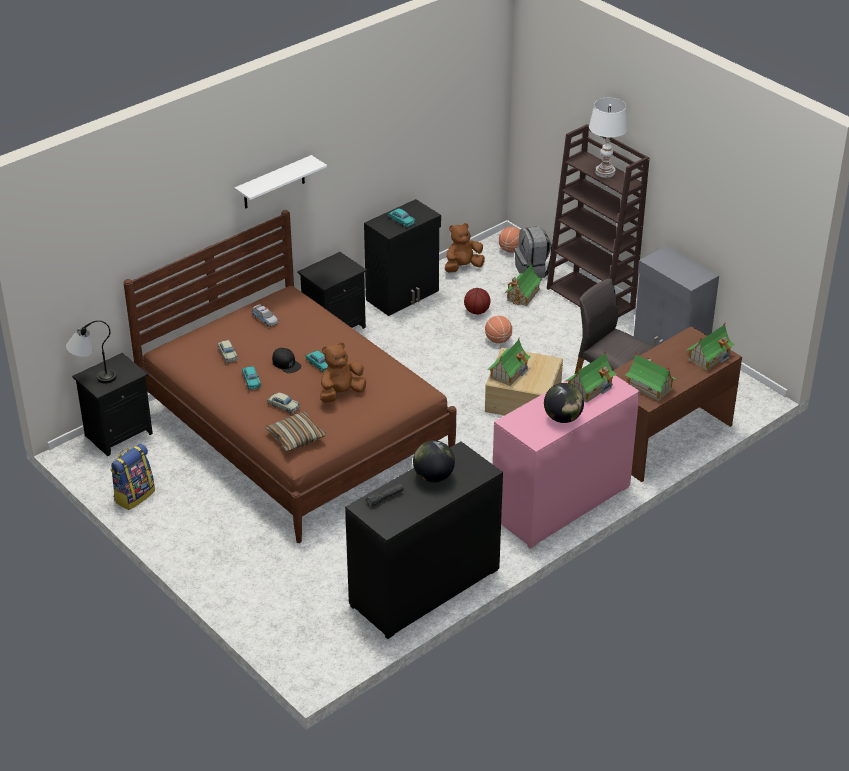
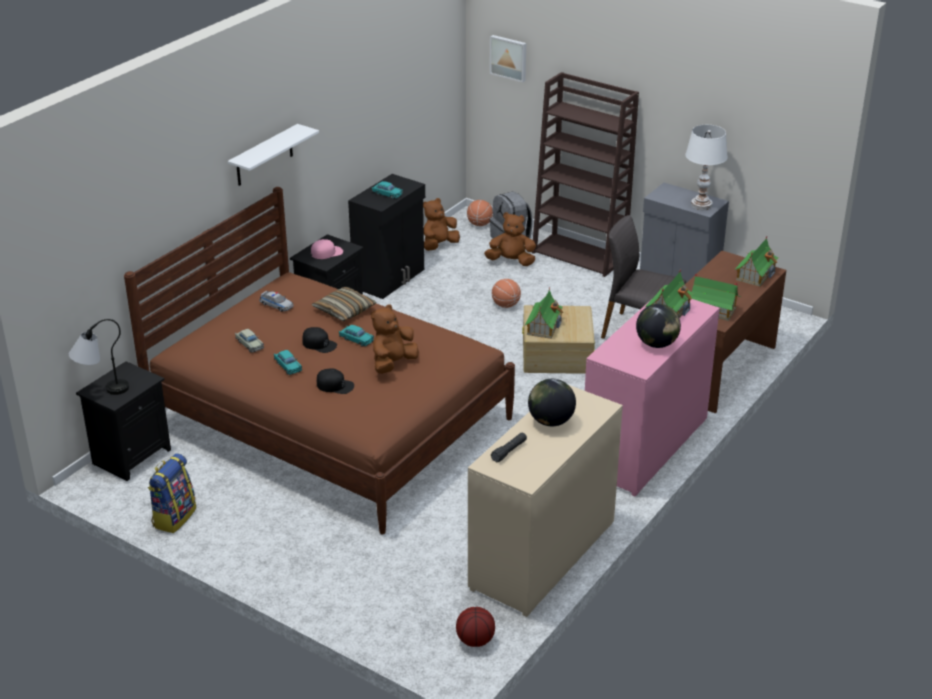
camera: 15 degrees left, 5 degrees down
(283, 406) = (335, 385): beige toy car -> black cap
(296, 437) = (362, 414): pillow -> pillow (344, 310)
(332, 271) = (327, 252): none -> pink cap
(425, 588) = (542, 556): black dresser -> beige dresser
(477, 311) = (472, 282): basketball -> basketball (475, 640)
(523, 295) = (511, 261): toy house -> brown plush toy
(546, 100) = (509, 57): none -> picture
(605, 172) = (590, 116): white table lamp -> white table lamp (701, 205)

